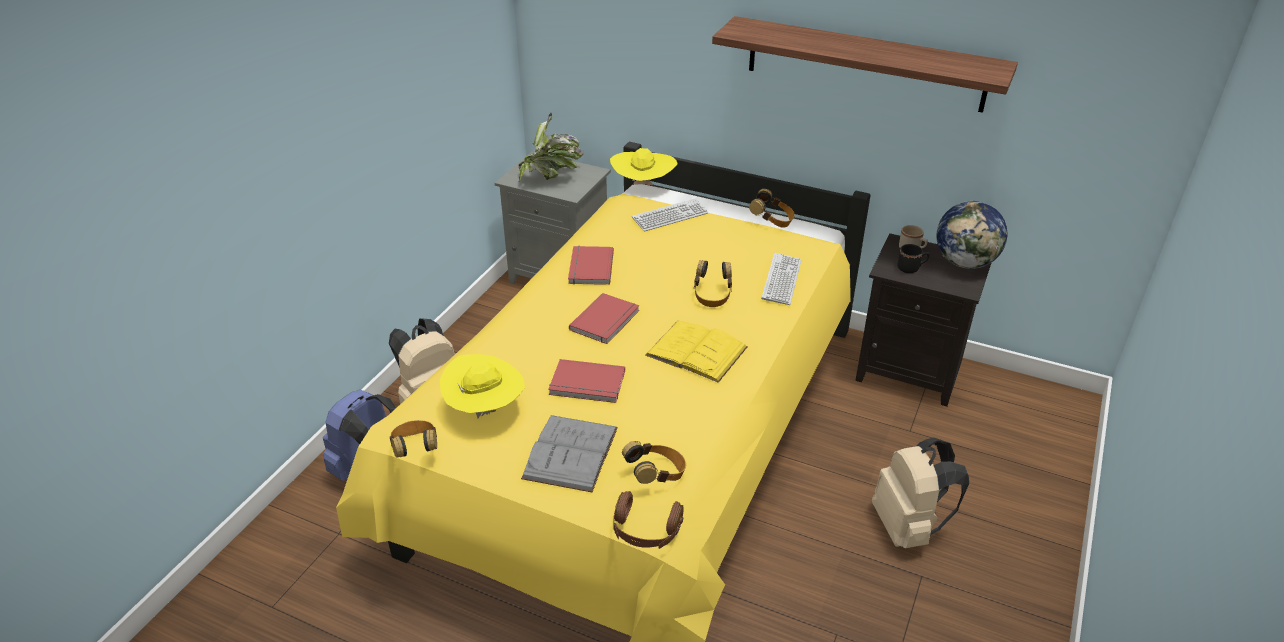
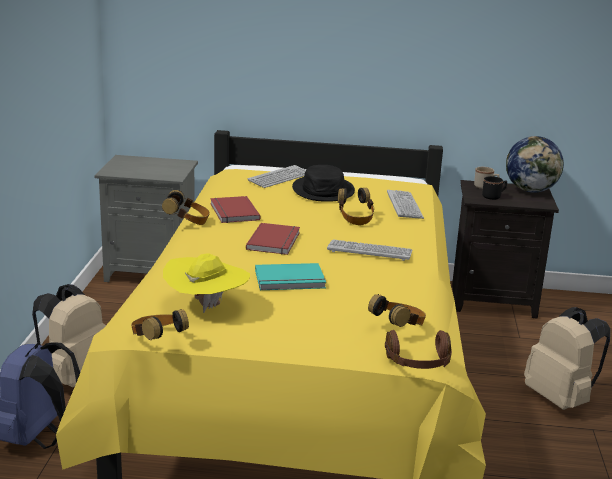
camera: 20 degrees left, 15 degrees down
(550, 177) = (146, 168): potted plant -> none
(570, 453) = (310, 323): grey book -> none
(587, 385) = (290, 280): red book -> turquoise book
(643, 186) = (239, 164): yellow hat -> none
(696, 351) = (369, 251): yellow book -> keyboard
(705, 243) = (323, 190): none -> black hat
(772, 221) = (368, 174): headphones -> headphones (187, 222)
(865, 64) = (430, 32): shelf -> none

